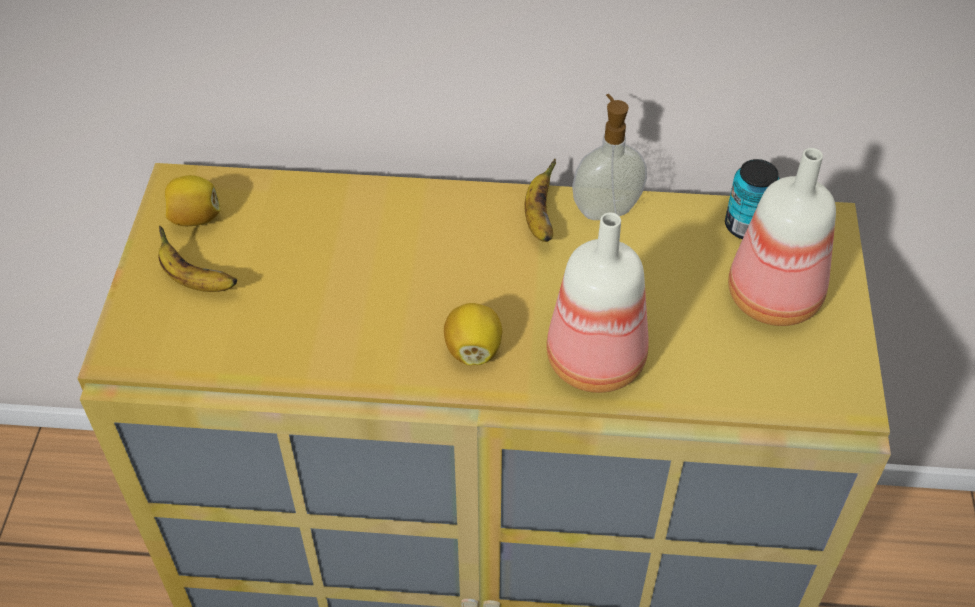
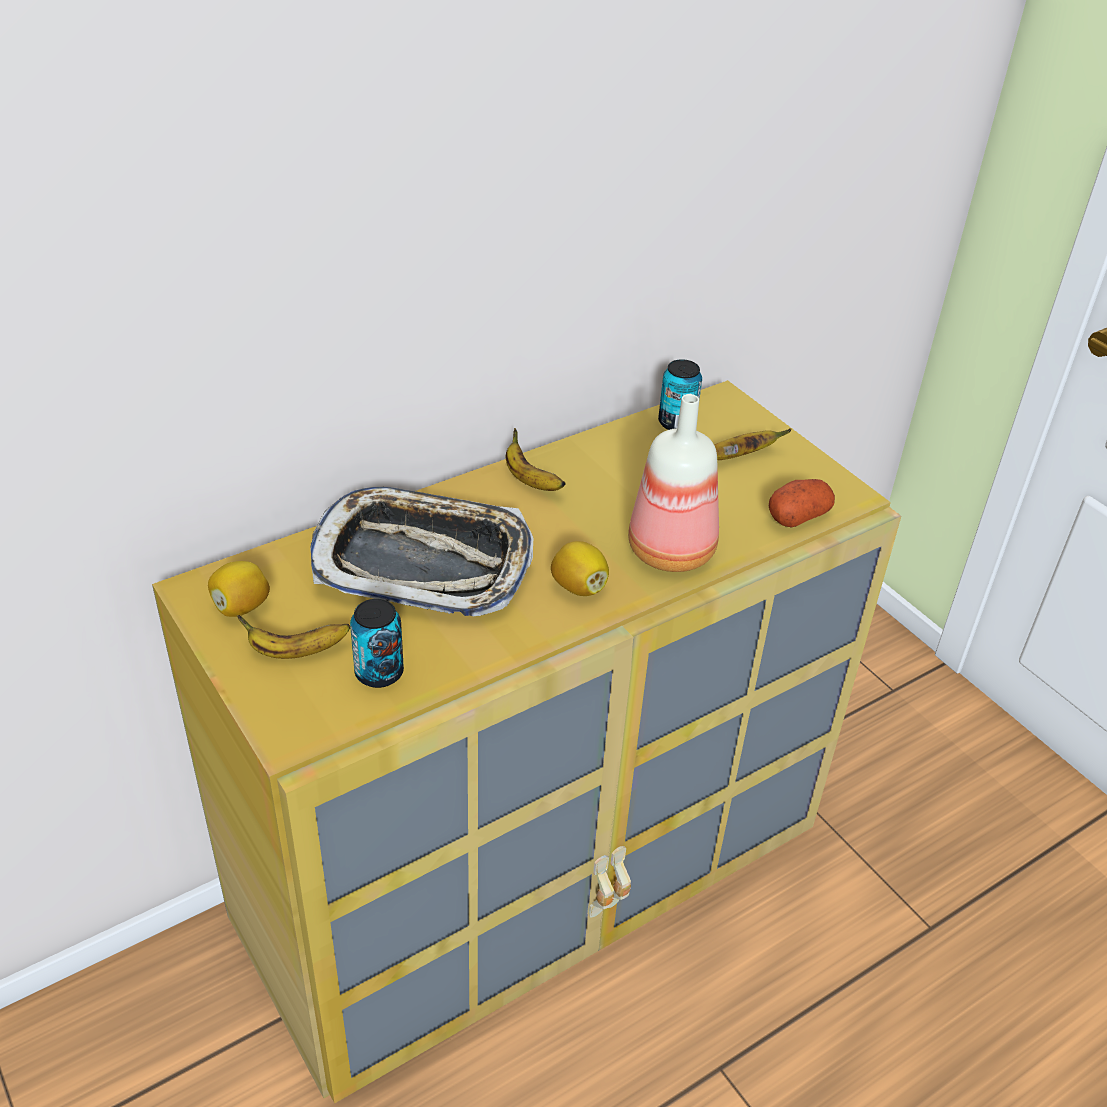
camera: 40 degrees left, 10 degrees down
(235, 336) = (379, 673): none -> can
(368, 251) = (422, 562): none -> tray
(605, 208) = (570, 453): soap dispenser -> none
(766, 393) = (798, 516): none -> potato
(775, 296) = (741, 456): bottle -> banana

